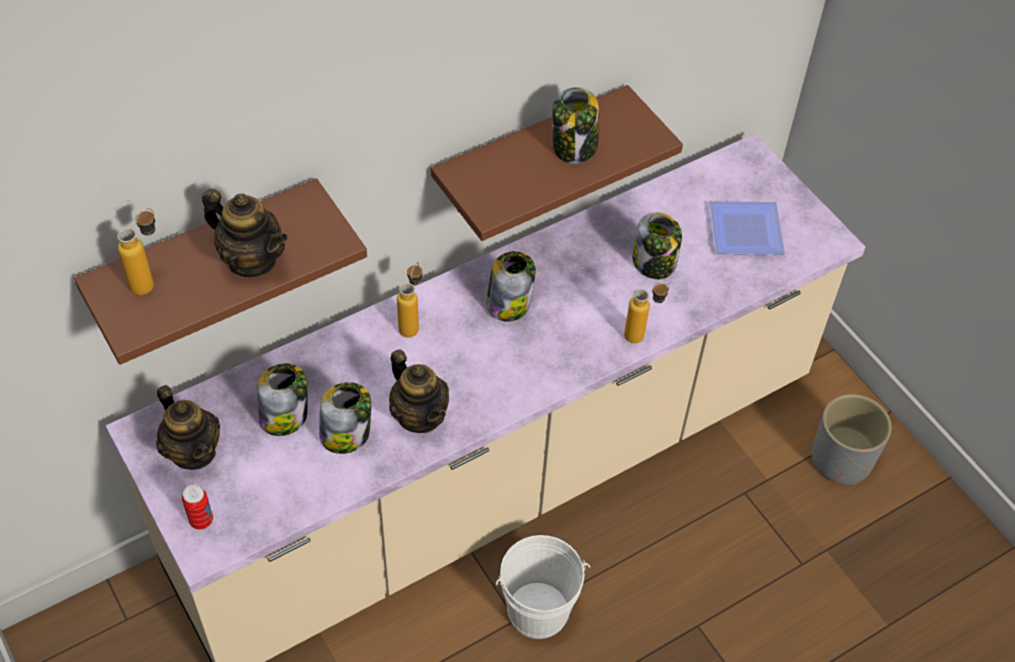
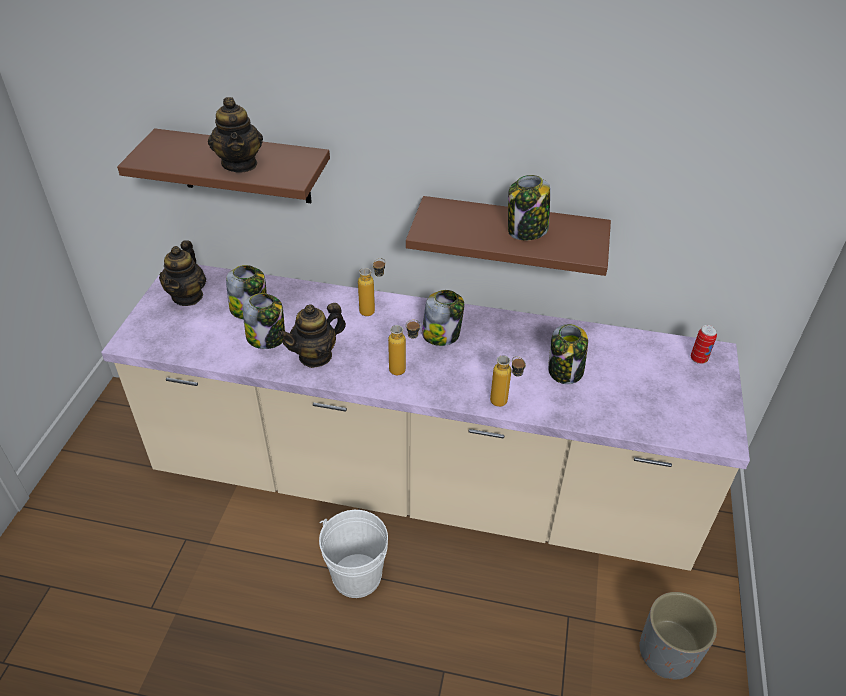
camera: 45 degrees right, 10 degrees down
(150, 281) = (181, 147): bottle -> bottle (404, 370)
(201, 520) = (147, 328): can -> can (698, 359)
(420, 416) = (315, 356): teapot -> teapot turned 45 degrees clockwise
(742, 229) = (656, 390): plate -> none

